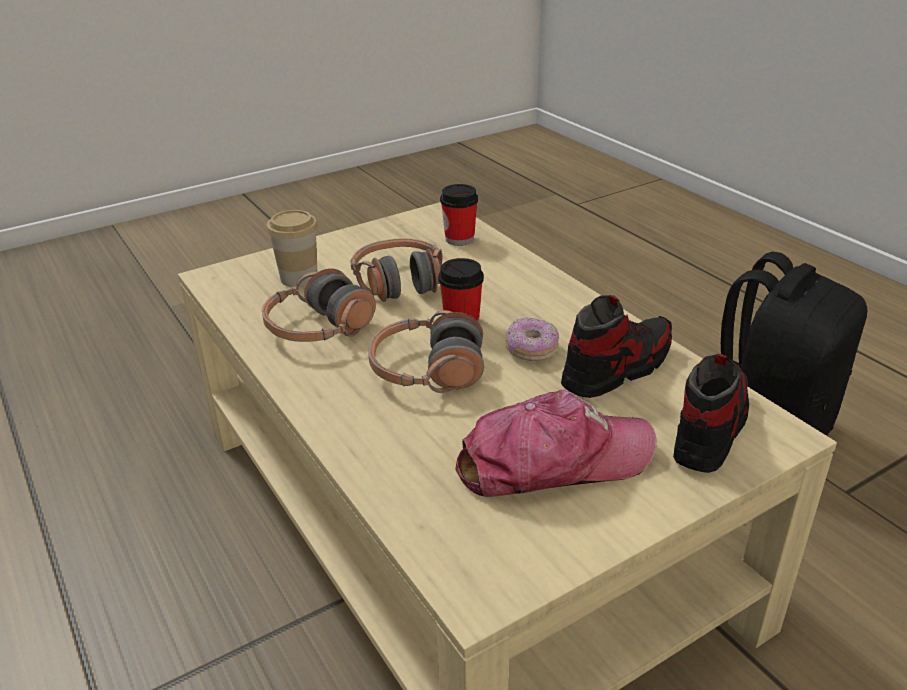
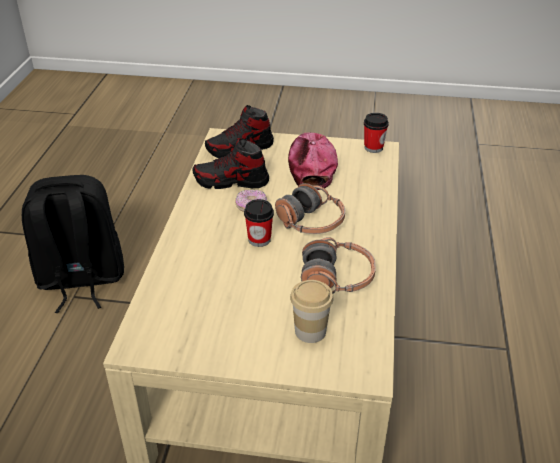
camera: 140 degrees left, 5 degrees up
(399, 282) = (254, 287): headphones -> none
(459, 239) = (167, 305): cup -> cup (373, 148)
(552, 461) = (310, 166): cap -> cap turned 60 degrees clockwise

